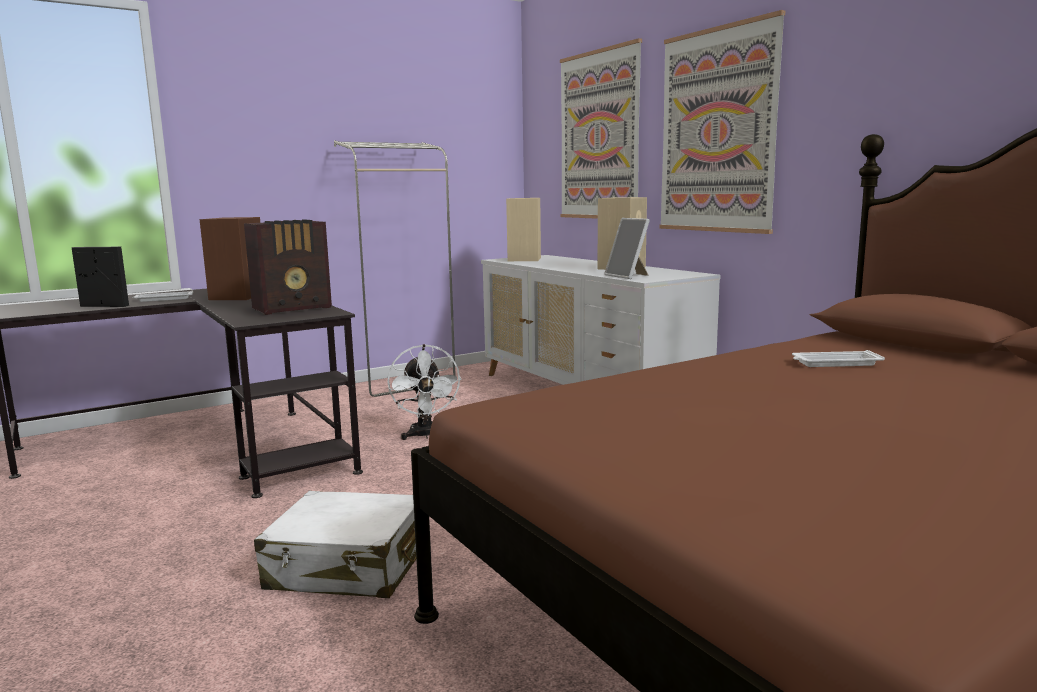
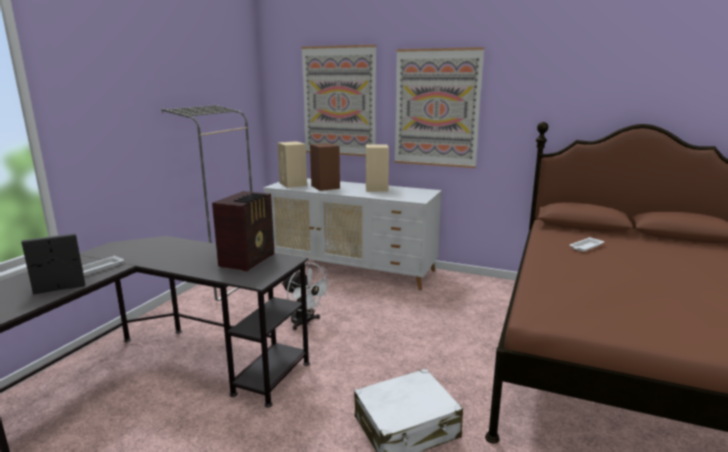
camera: 35 degrees left, 5 degrees up
(239, 296) = (160, 253): brown speaker -> brown speaker (325, 187)
(628, 276) = (402, 197): picture frame -> none

